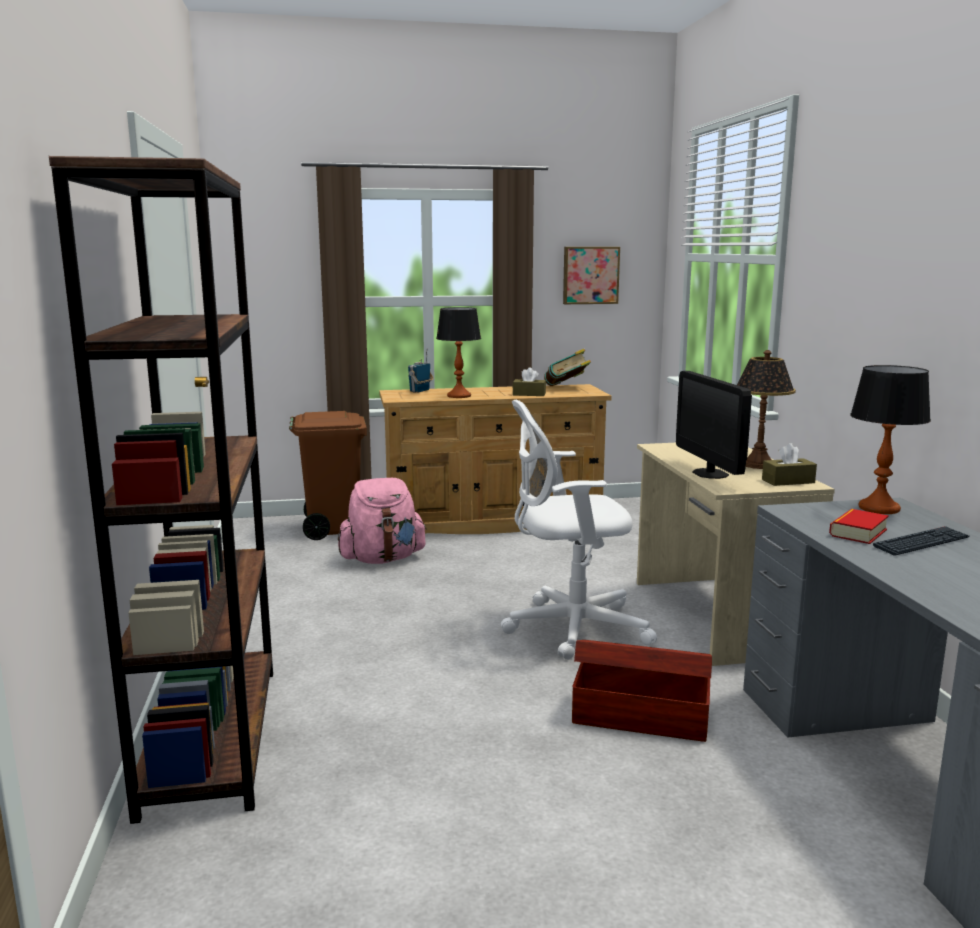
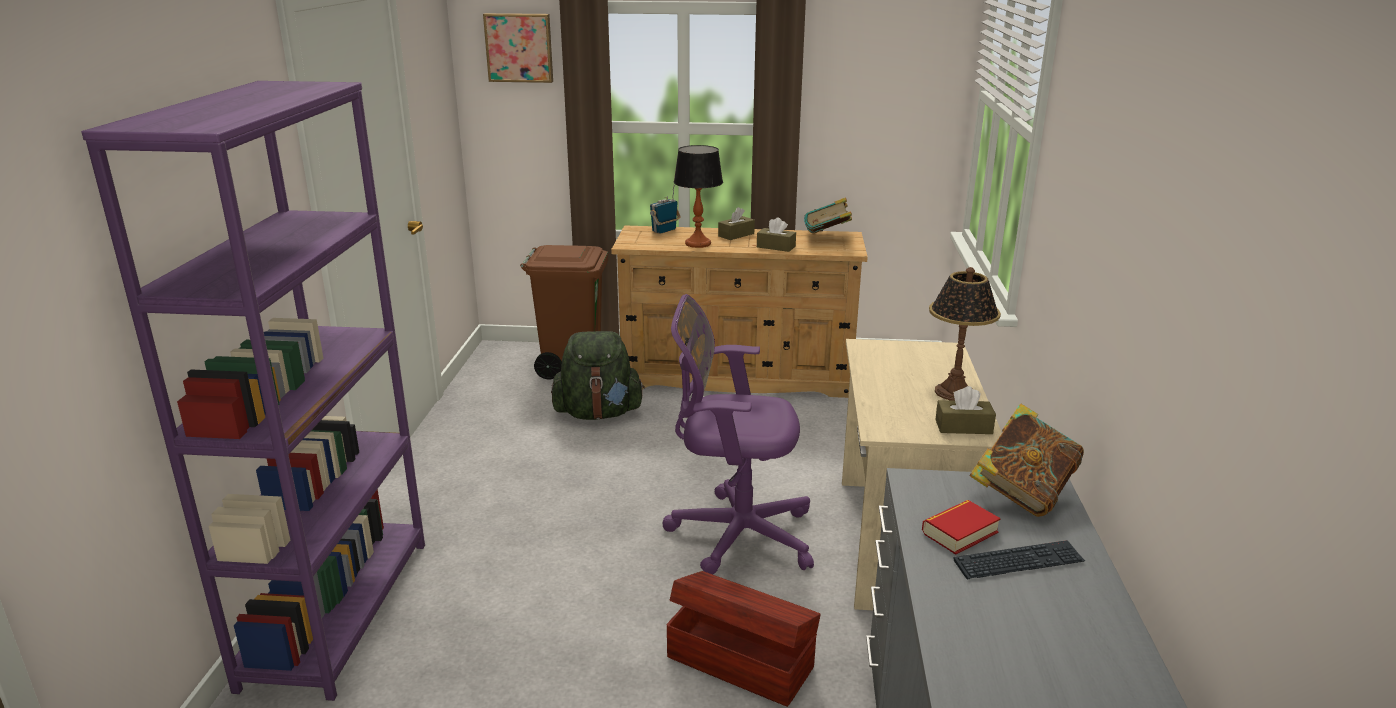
camera: 15 degrees right, 10 degrees up
(212, 737) = (338, 611): brown bookcase -> purple bookcase
(382, 559) = (598, 413): pink backpack -> green backpack
(486, 390) = (736, 235): none -> brown tissue box
(569, 628) = (735, 534): white office chair -> purple office chair
(590, 275) = (874, 104): picture -> picture (519, 47)
(710, 473) = (884, 402): monitor -> none
(878, 508) = (1022, 493): table lamp -> book

